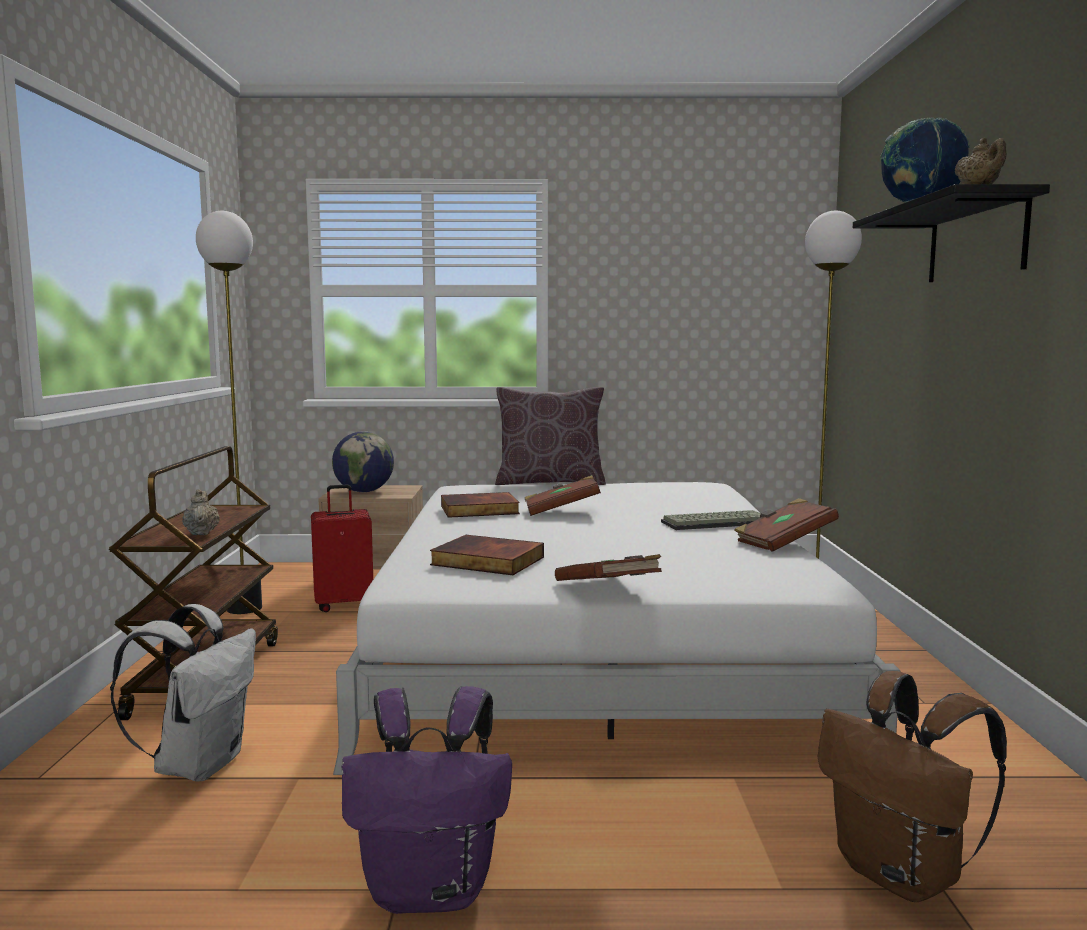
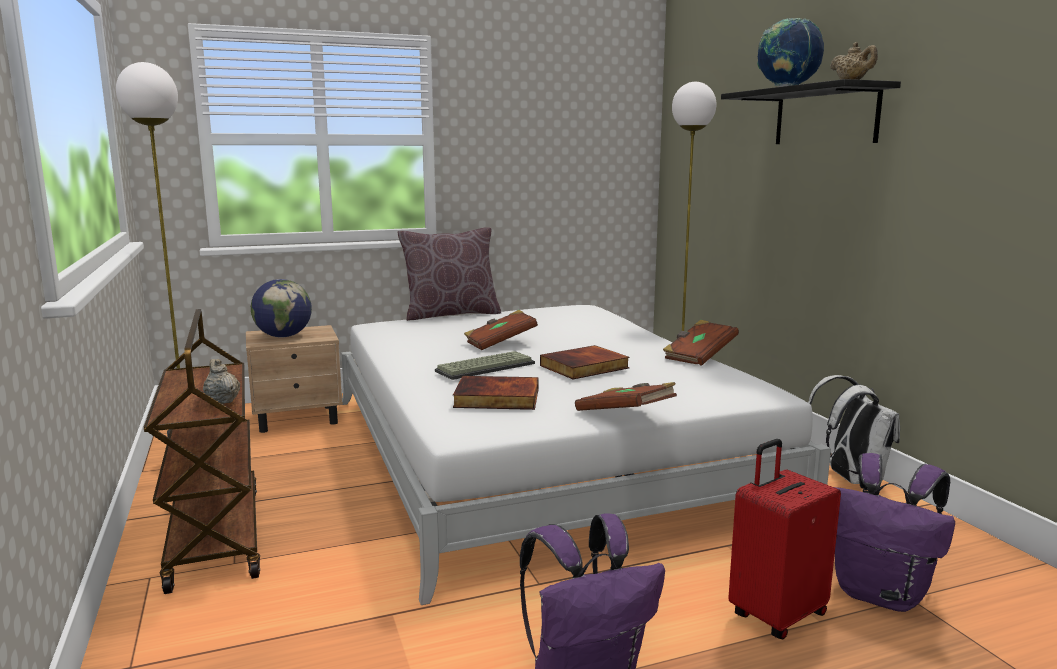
camera: 20 degrees left, 5 degrees up
(199, 764) = (287, 621): white backpack -> white backpack (849, 478)
(344, 605) = (288, 446): red suitcase -> red suitcase (776, 614)
(479, 510) = (427, 348): book -> book (584, 367)
(716, 522) = (630, 343): keyboard -> keyboard (485, 367)
(902, 875) = (882, 594): brown backpack -> purple backpack

